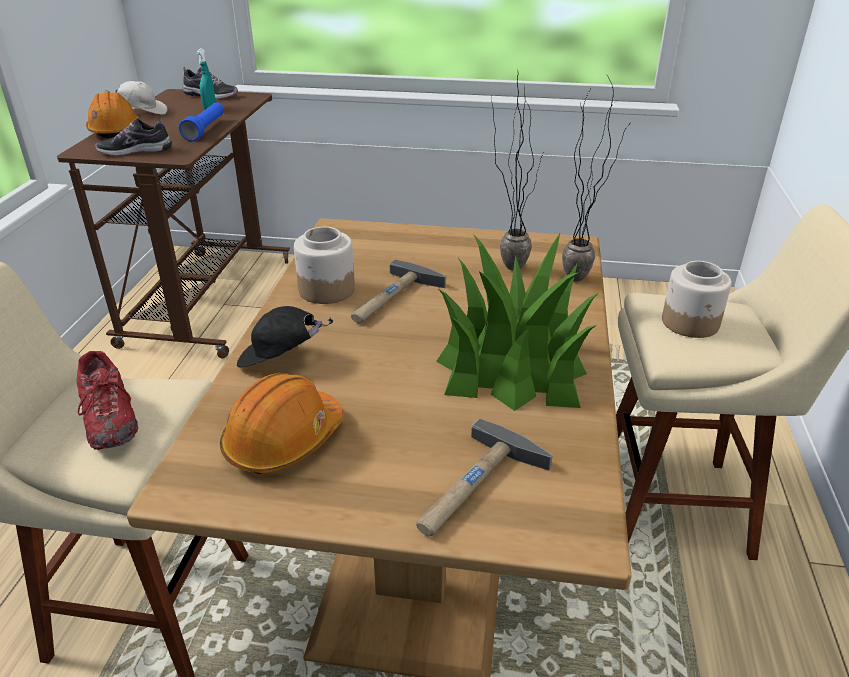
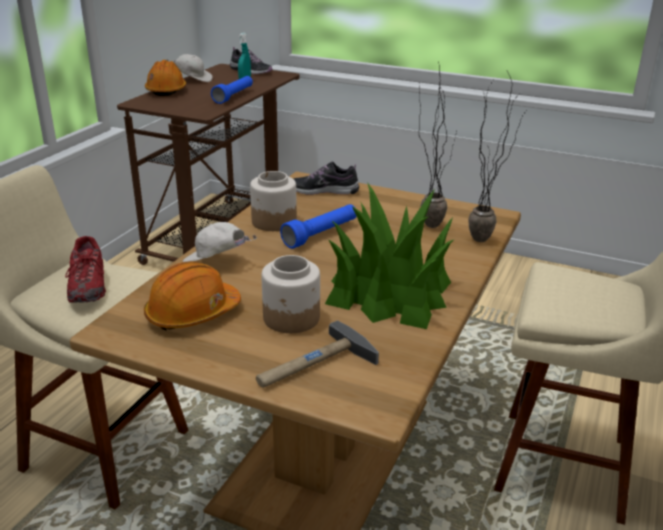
camera: 15 degrees right, 5 degrees down
(135, 151) = (174, 106): shoe -> shoe (324, 191)
(280, 359) = (216, 263): black cap -> white cap
(392, 299) = (321, 235): hammer -> blue flashlight
(691, 323) = (573, 290): jar -> jar (291, 318)

